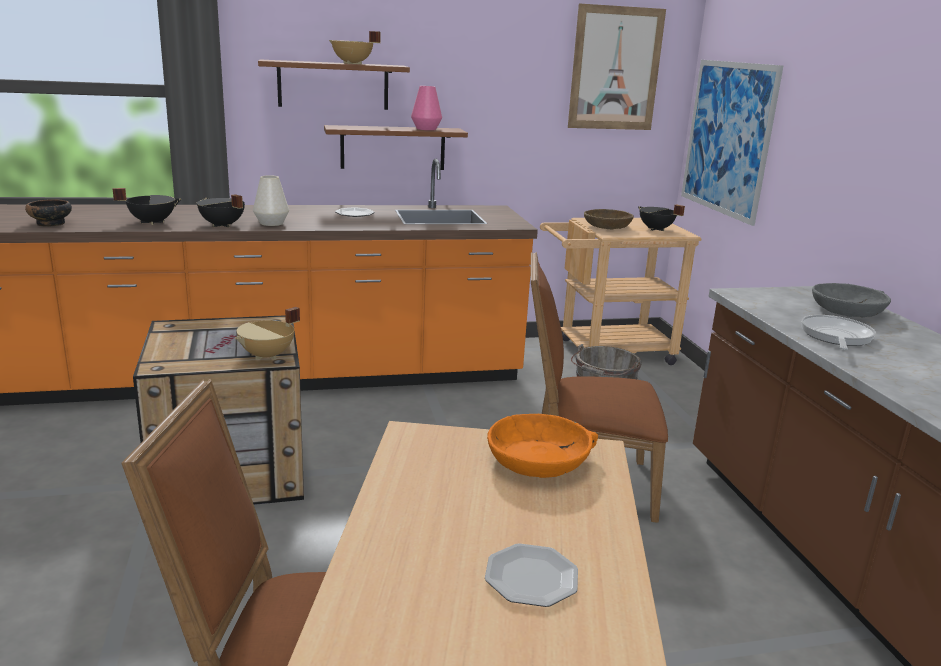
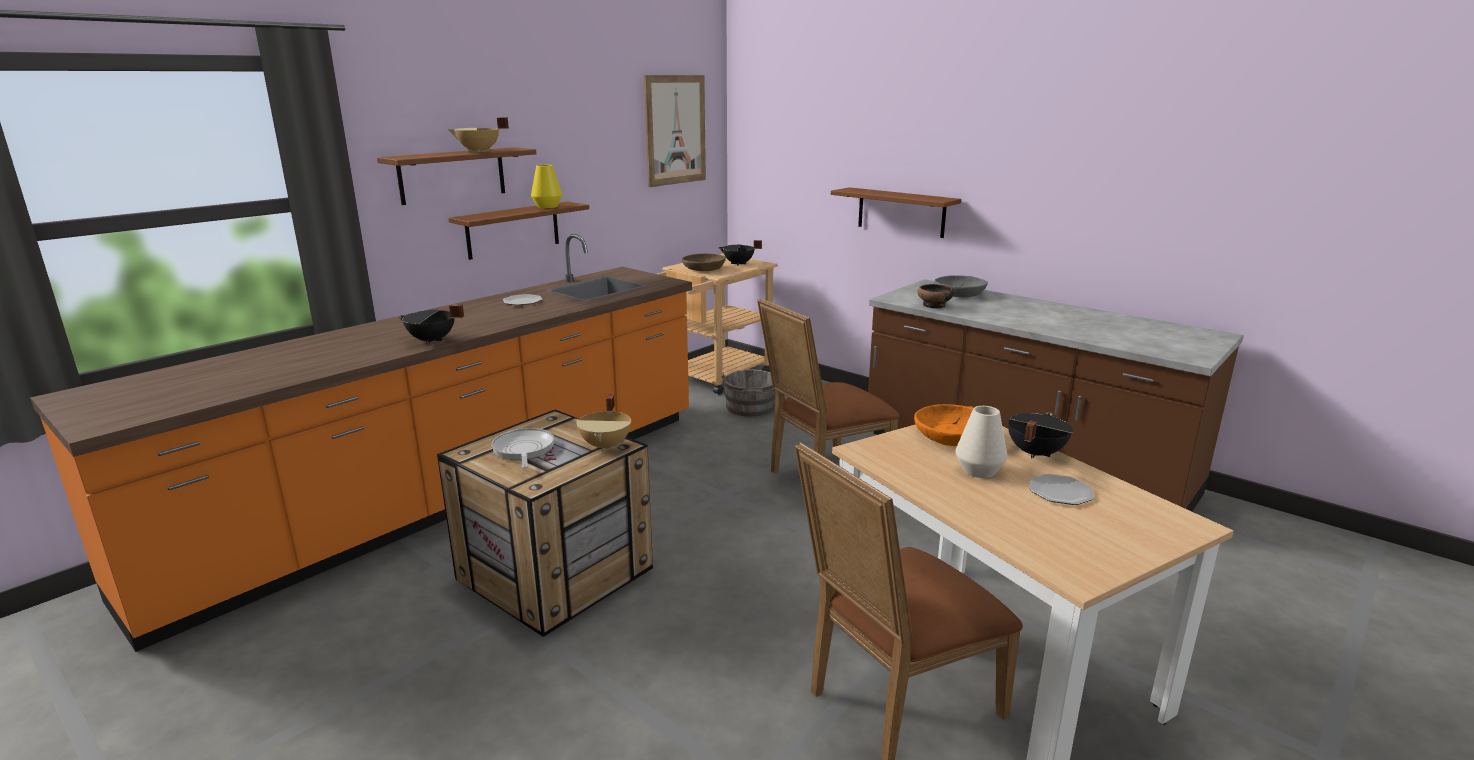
camera: 35 degrees left, 0 degrees up
(50, 224) = (241, 384): bowl -> bowl (934, 305)
(152, 222) = (352, 355): black cooking pot -> black cooking pot (1034, 453)
(271, 223) = (472, 327): white vase -> white vase (979, 470)
(426, 129) = (547, 206): pink vase -> yellow vase
(727, 138) = (780, 180): picture -> none
(831, 192) = (901, 212): none -> brown shelf
(835, 336) = (984, 311): frying pan -> frying pan (523, 450)

